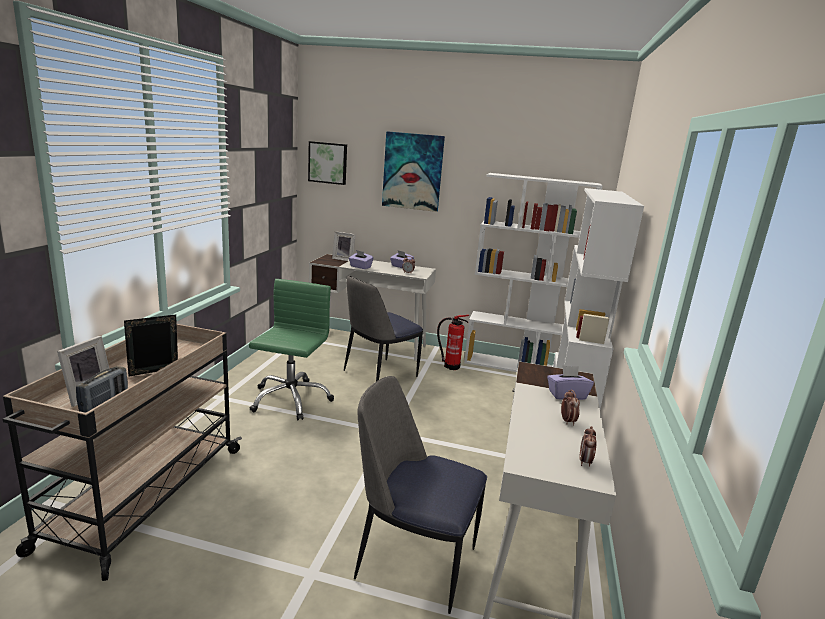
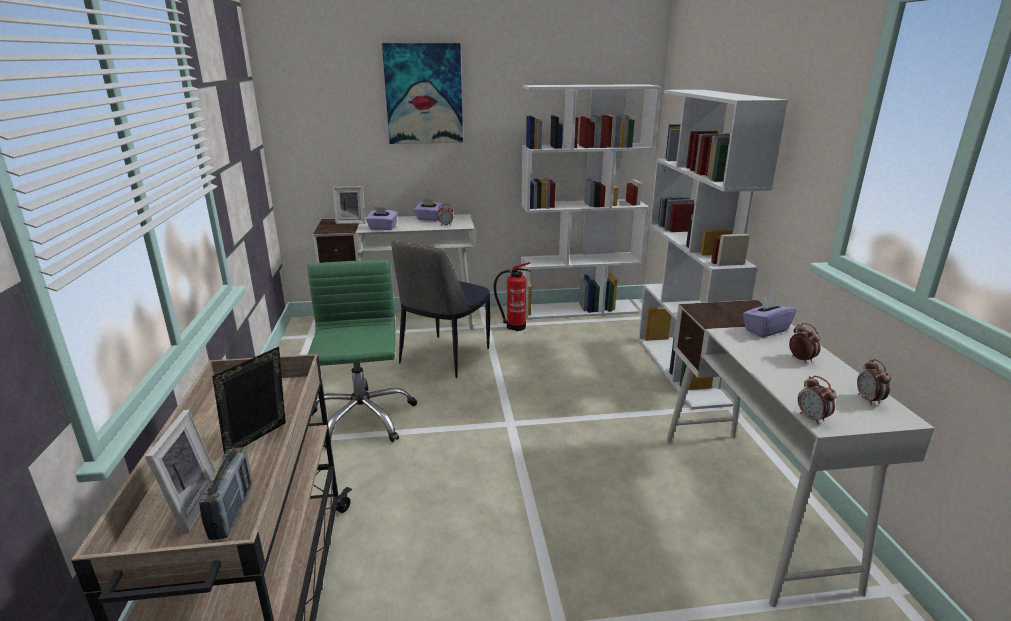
camera: 20 degrees left, 5 degrees up
(328, 163) = (303, 94): picture -> none
(413, 560) = (653, 566): chair -> none
(517, 459) = (812, 418): none -> alarm clock

